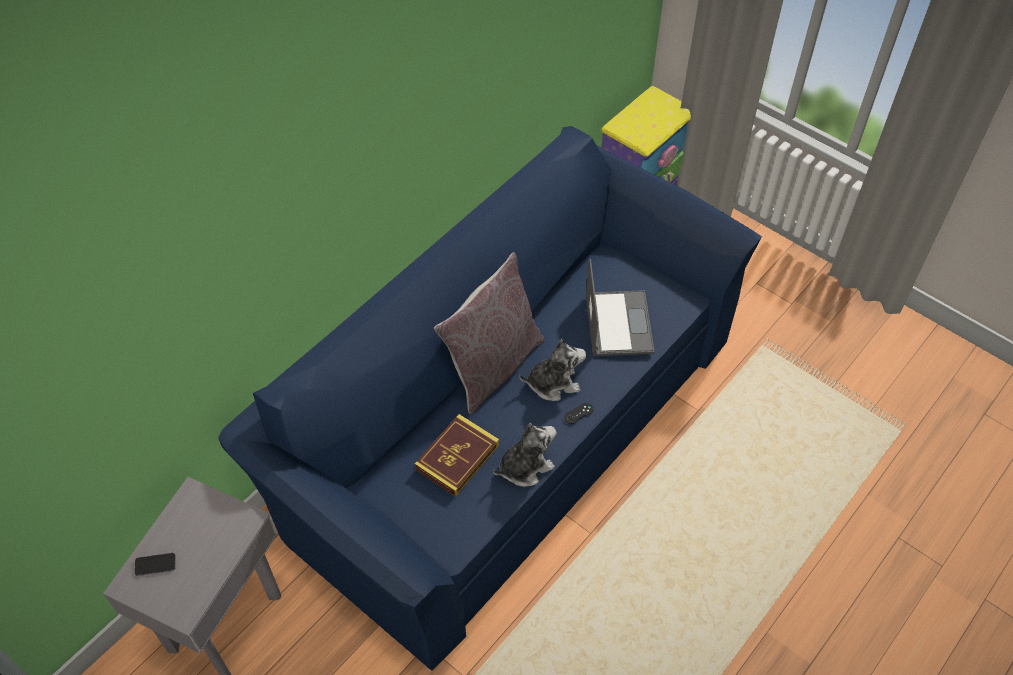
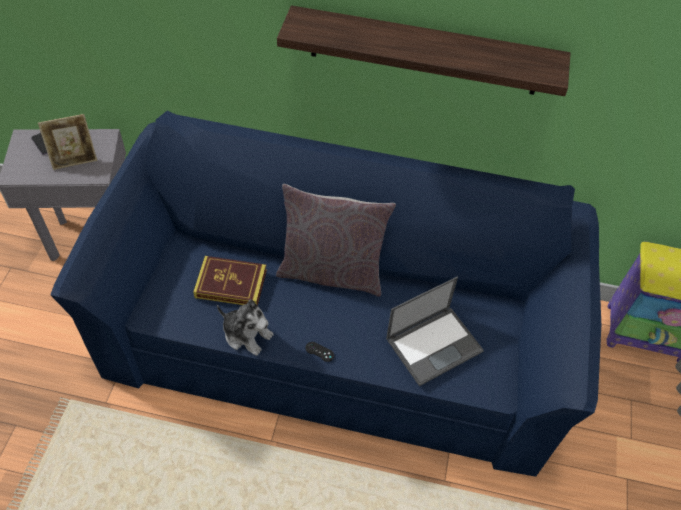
camera: 60 degrees right, 0 degrees up
(205, 538) = (74, 159): none -> picture frame
(428, 120) = (424, 51): none -> shelf
(553, 383) = (339, 320): plush toy -> none

